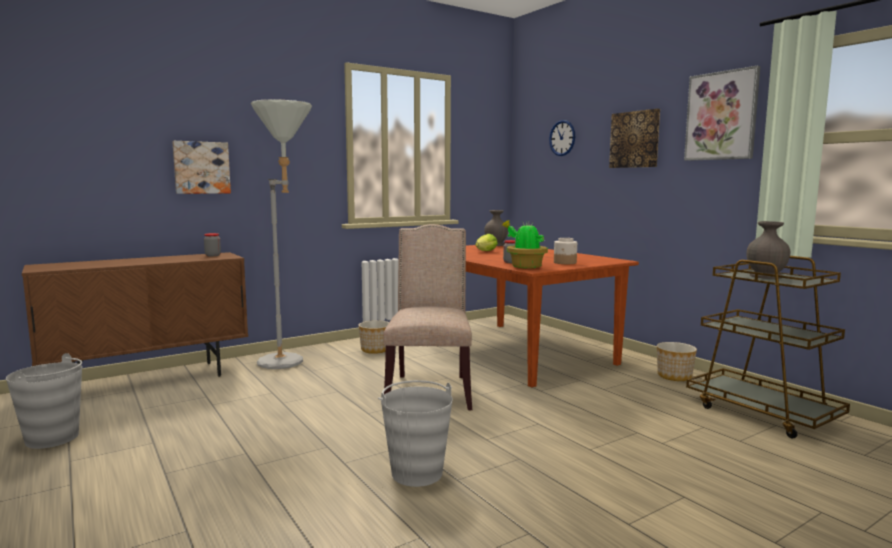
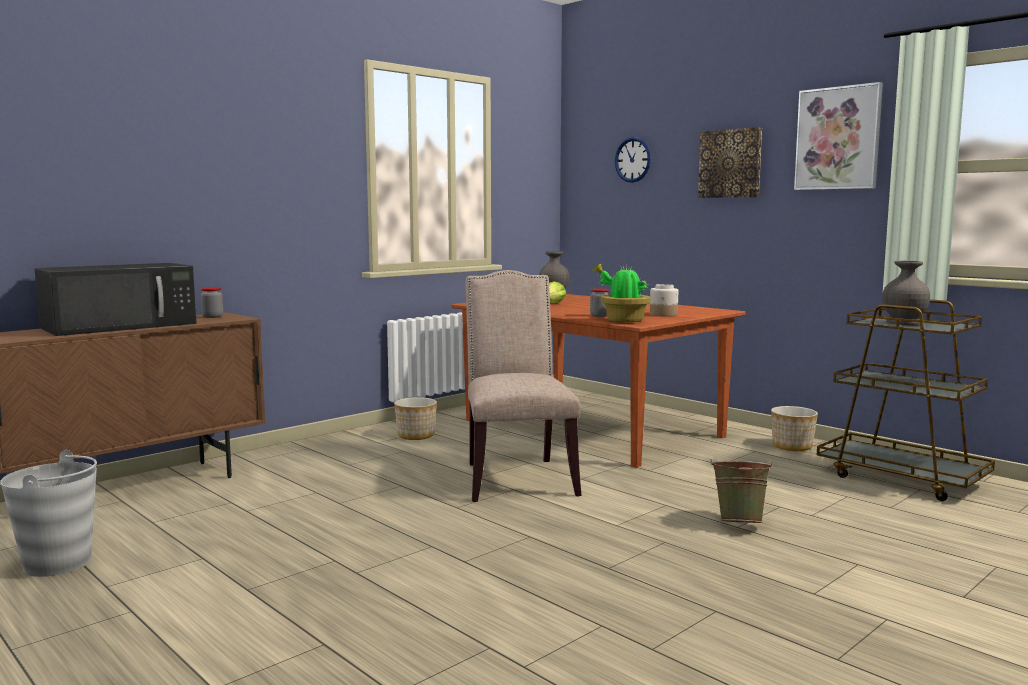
camera: 10 degrees left, 0 degrees up
(139, 260) = (122, 325): none -> black microwave
(201, 167) = (189, 199): picture -> none
(289, 363) = (313, 457): grey floor lamp -> none
(417, 473) = (557, 565): grey bucket -> none
(594, 445) = (739, 523): none -> green bucket

